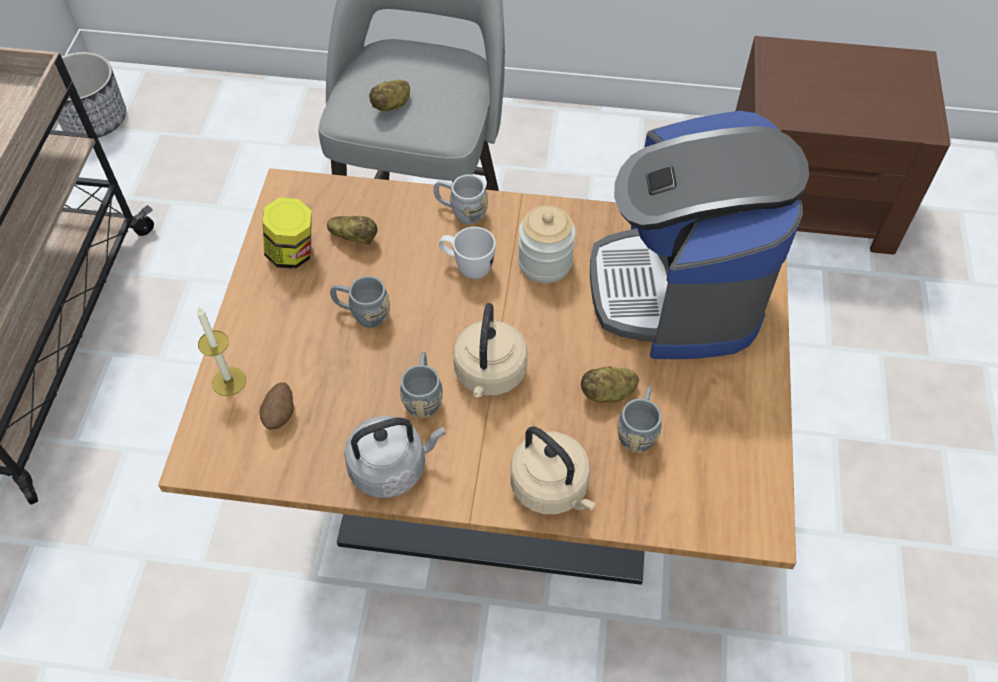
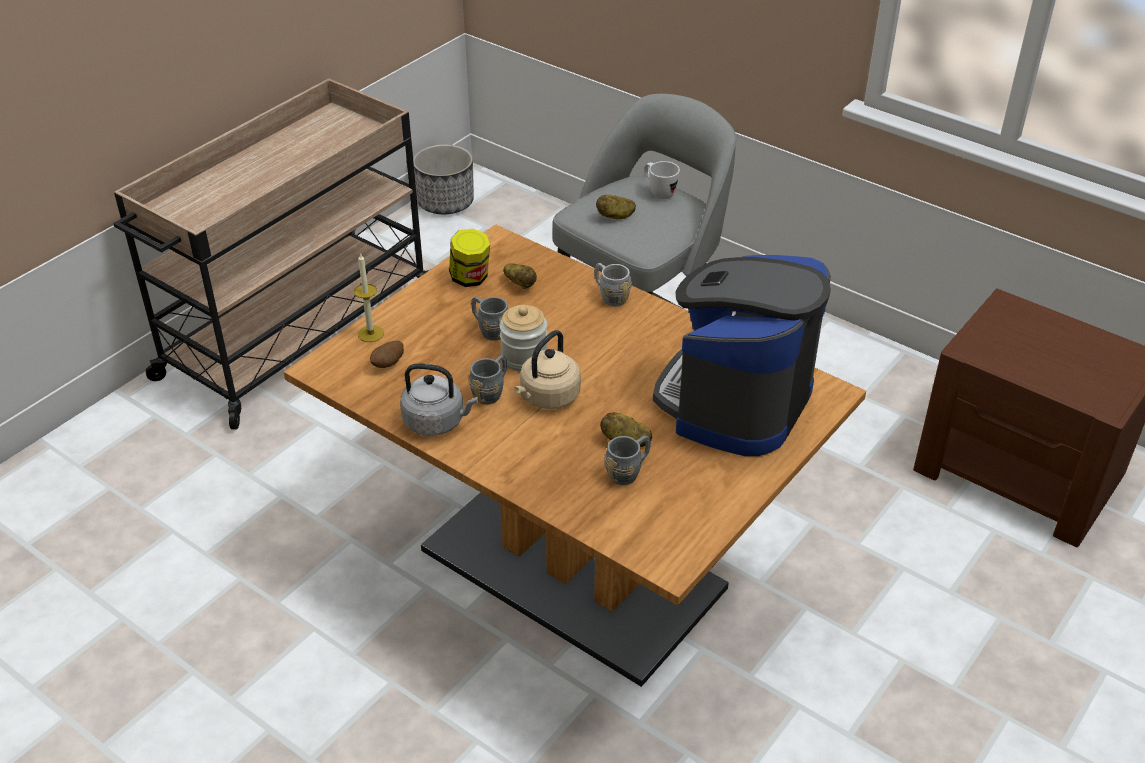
camera: 30 degrees right, 15 degrees down
(467, 267) = (586, 330): white mug -> white mug (659, 193)
(545, 263) = (646, 348): jar -> jar (524, 358)
(552, 488) = (536, 478): beige kettle -> none

